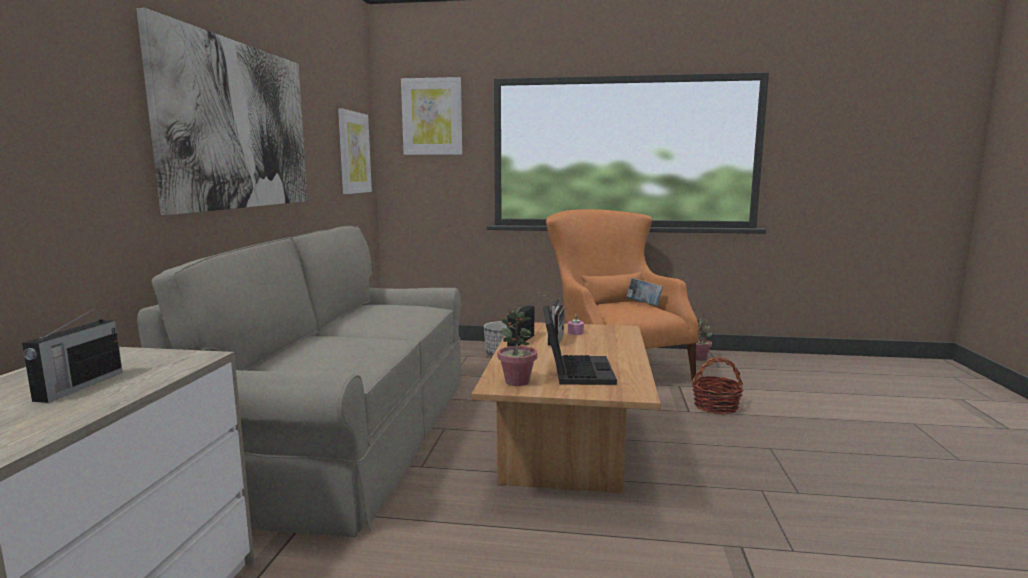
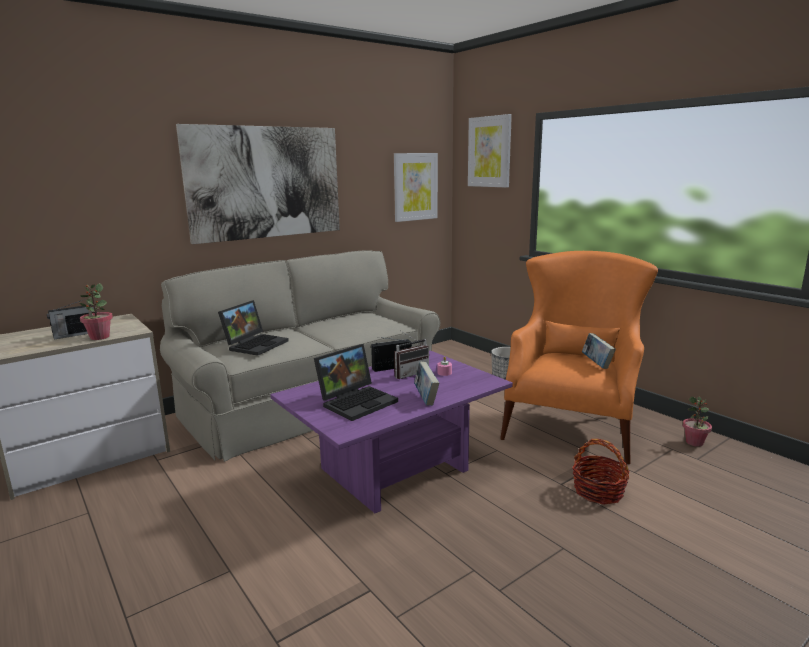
camera: 45 degrees right, 5 degrees up
(329, 354) = (255, 344): none -> laptop
(517, 382) = (307, 396): potted plant -> potted plant (99, 337)
(568, 455) = (395, 472): brown coffee table -> purple coffee table
(618, 352) = (426, 398): none -> book

